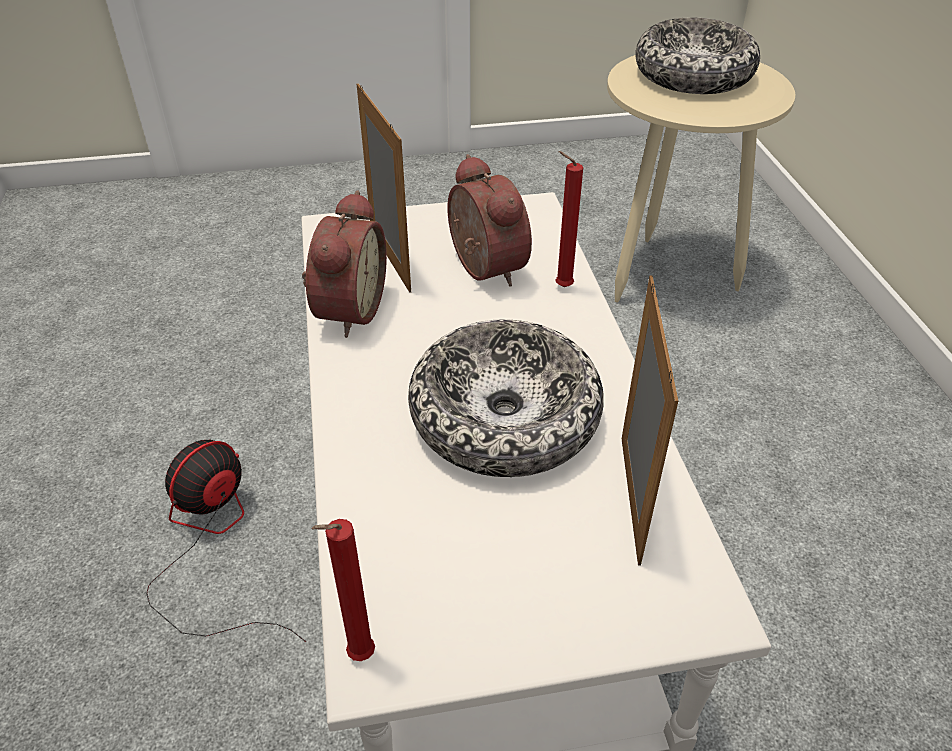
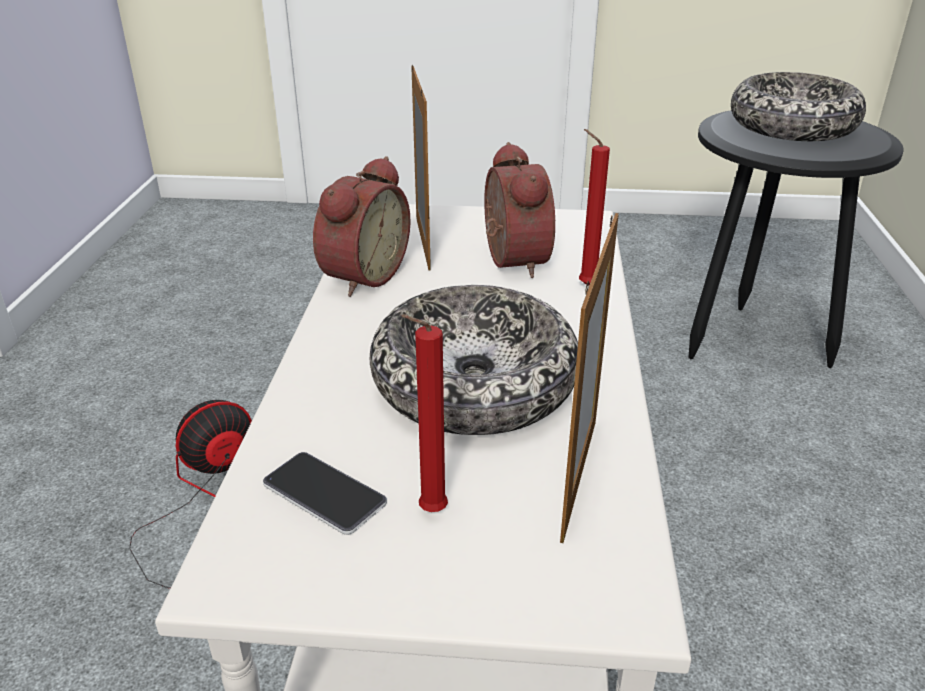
camera: 15 degrees right, 10 degrees down
(357, 657) = (215, 566): red candle -> red candle (428, 512)
(420, 562) = (324, 494): none -> phone
(665, 272) = (751, 340): beige side table -> black side table

